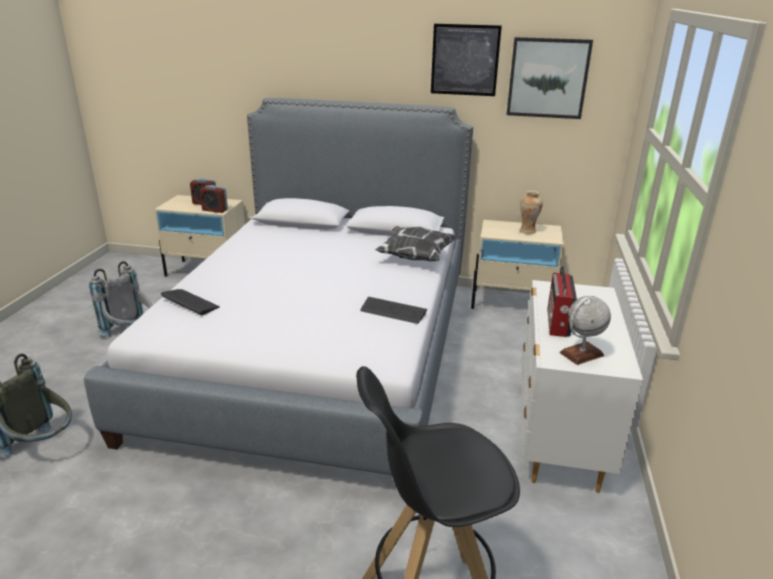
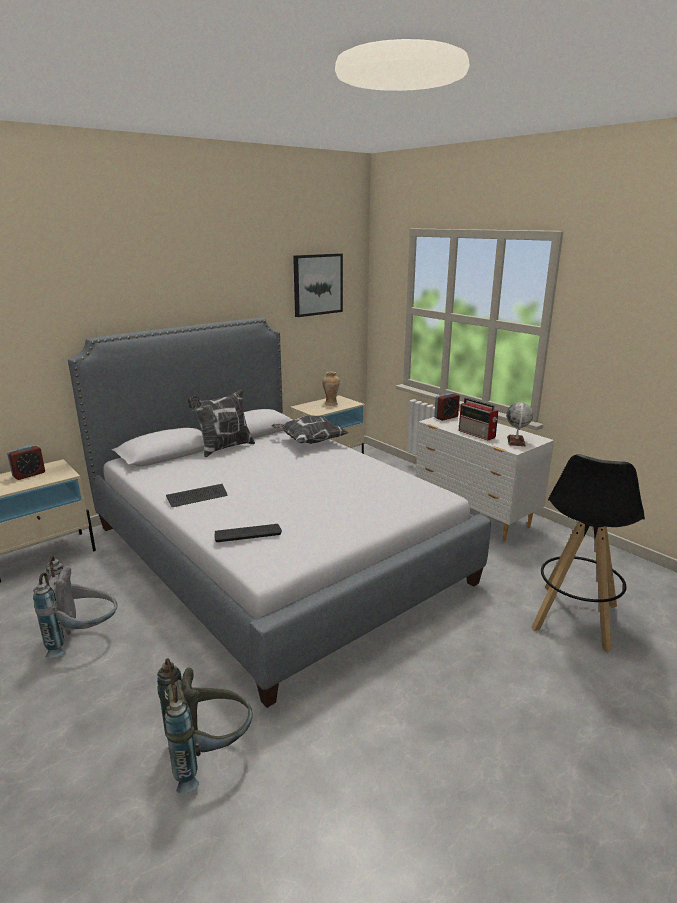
camera: 50 degrees left, 5 degrees down
(215, 210) = (59, 475): alarm clock -> alarm clock (446, 417)
(343, 233) = (224, 448): none -> pillow
(393, 311) = (377, 473): keyboard -> keyboard (197, 496)
(465, 60) = (261, 277): picture -> none

